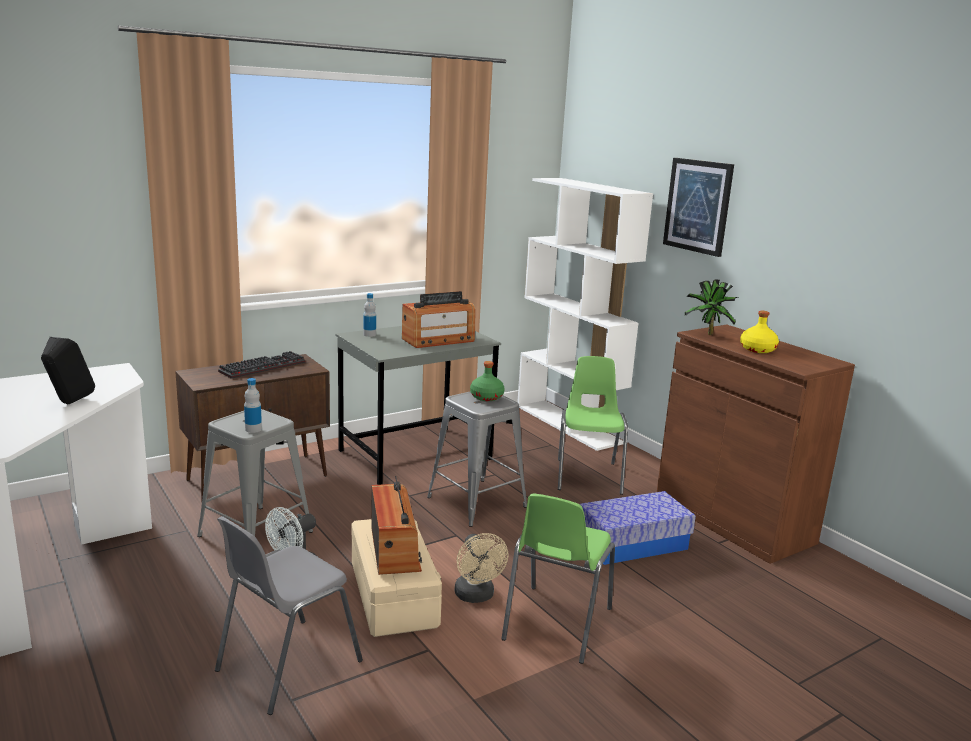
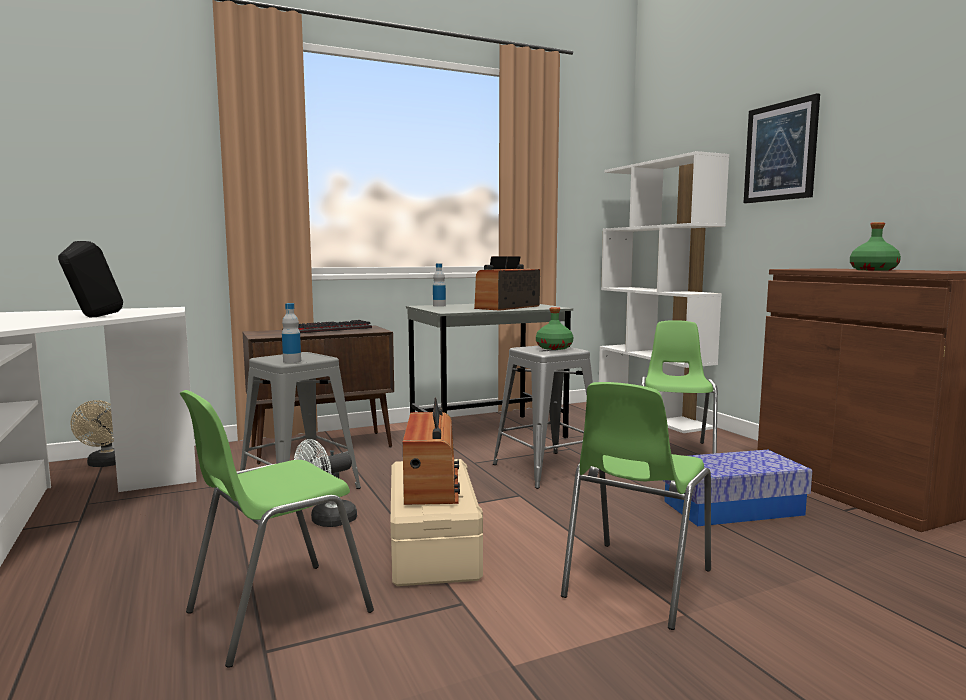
camera: 10 degrees right, 10 degrees down
(287, 665) = (276, 611): grey chair -> green chair
(438, 340) = (507, 307): radio -> radio turned 150 degrees clockwise
(476, 596) = (534, 551): beige fan -> beige fan (105, 464)
(707, 335) = (806, 268): potted plant -> none
(757, 349) = (873, 270): yellow bottle -> green bottle

